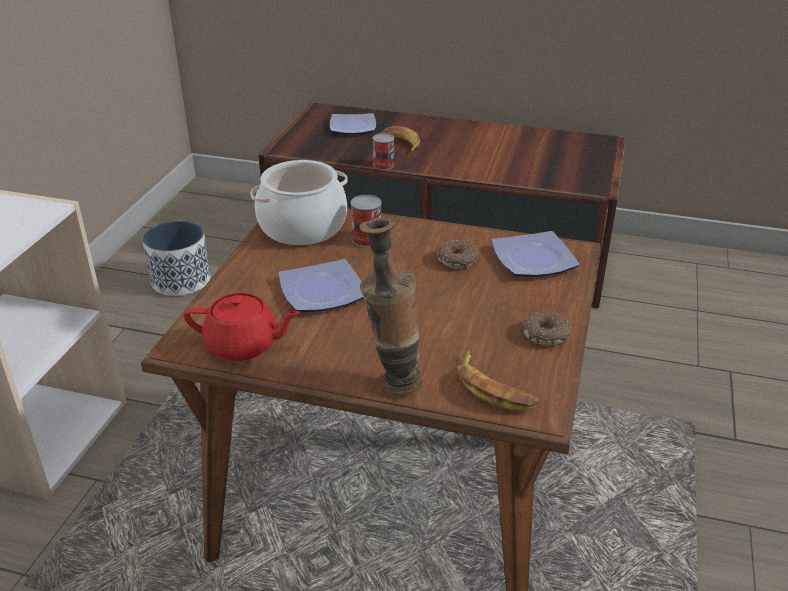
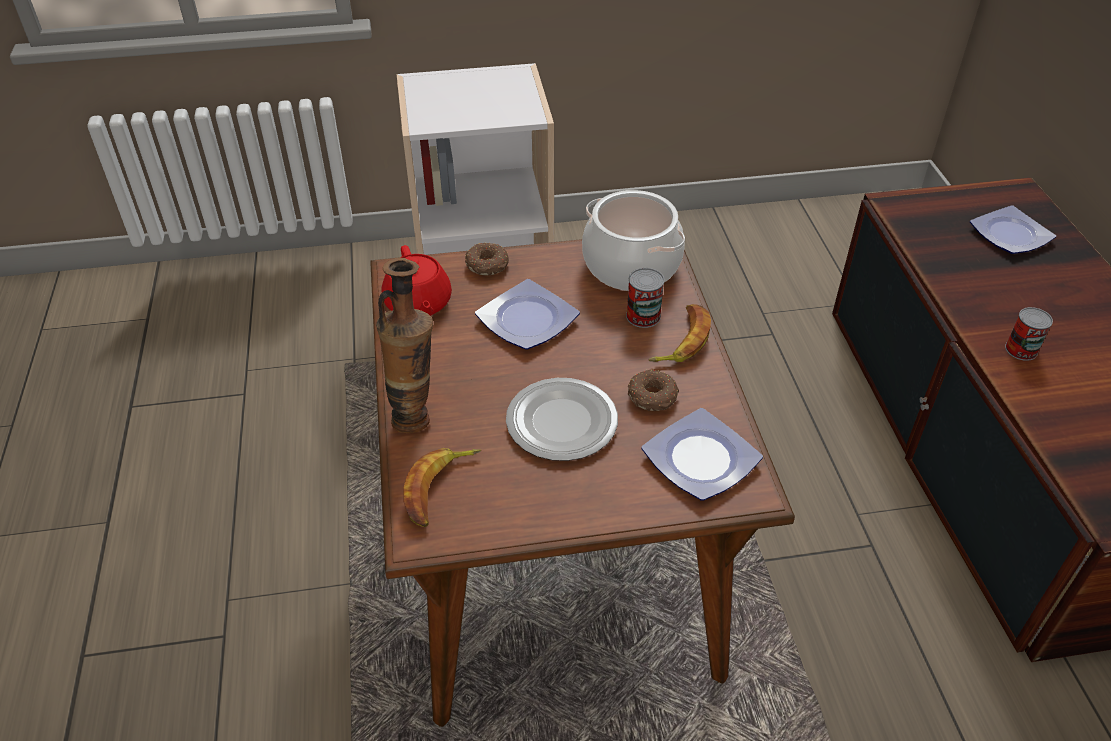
camera: 65 degrees right, 10 degrees up
(181, 280) = (740, 266): planter -> none
(383, 165) = (945, 293): can -> can (1021, 349)
(401, 143) = (1018, 288): banana -> banana (682, 340)
(455, 307) = (561, 421): none -> plate
(546, 334) = (555, 508): donut -> donut (487, 265)

